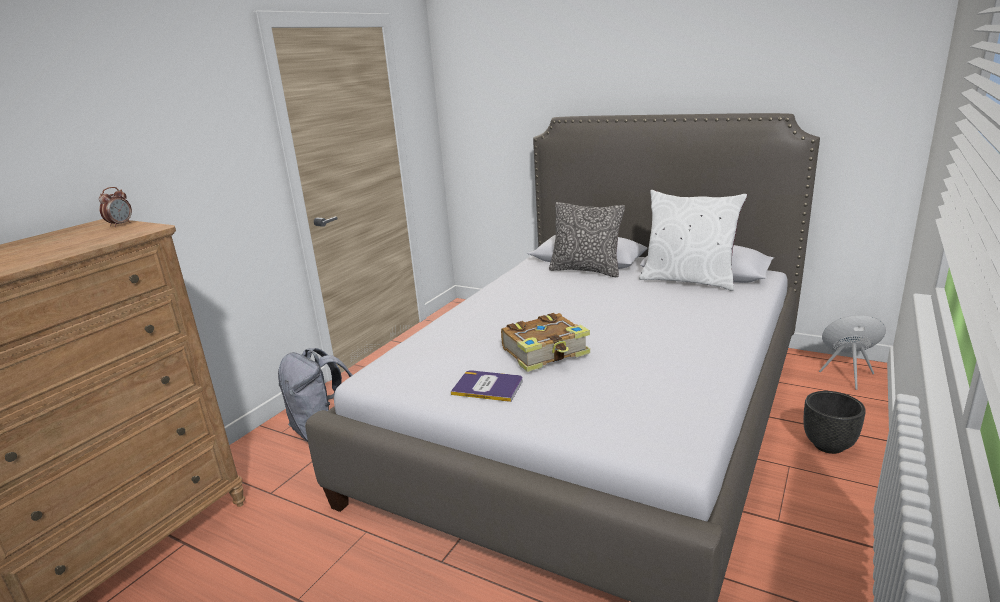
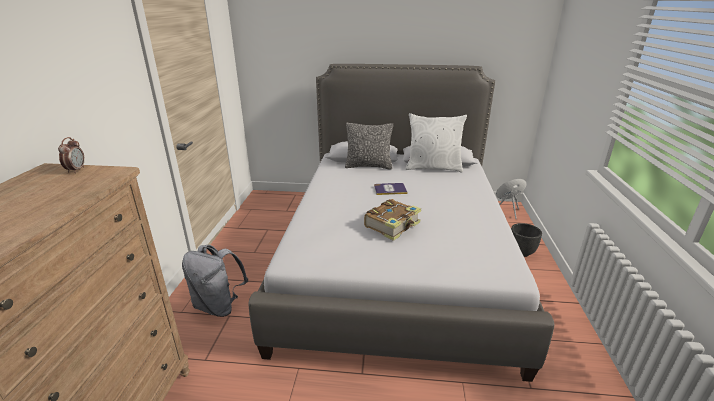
camera: 25 degrees left, 5 degrees up
(488, 387) = (376, 254): book -> book (390, 189)

